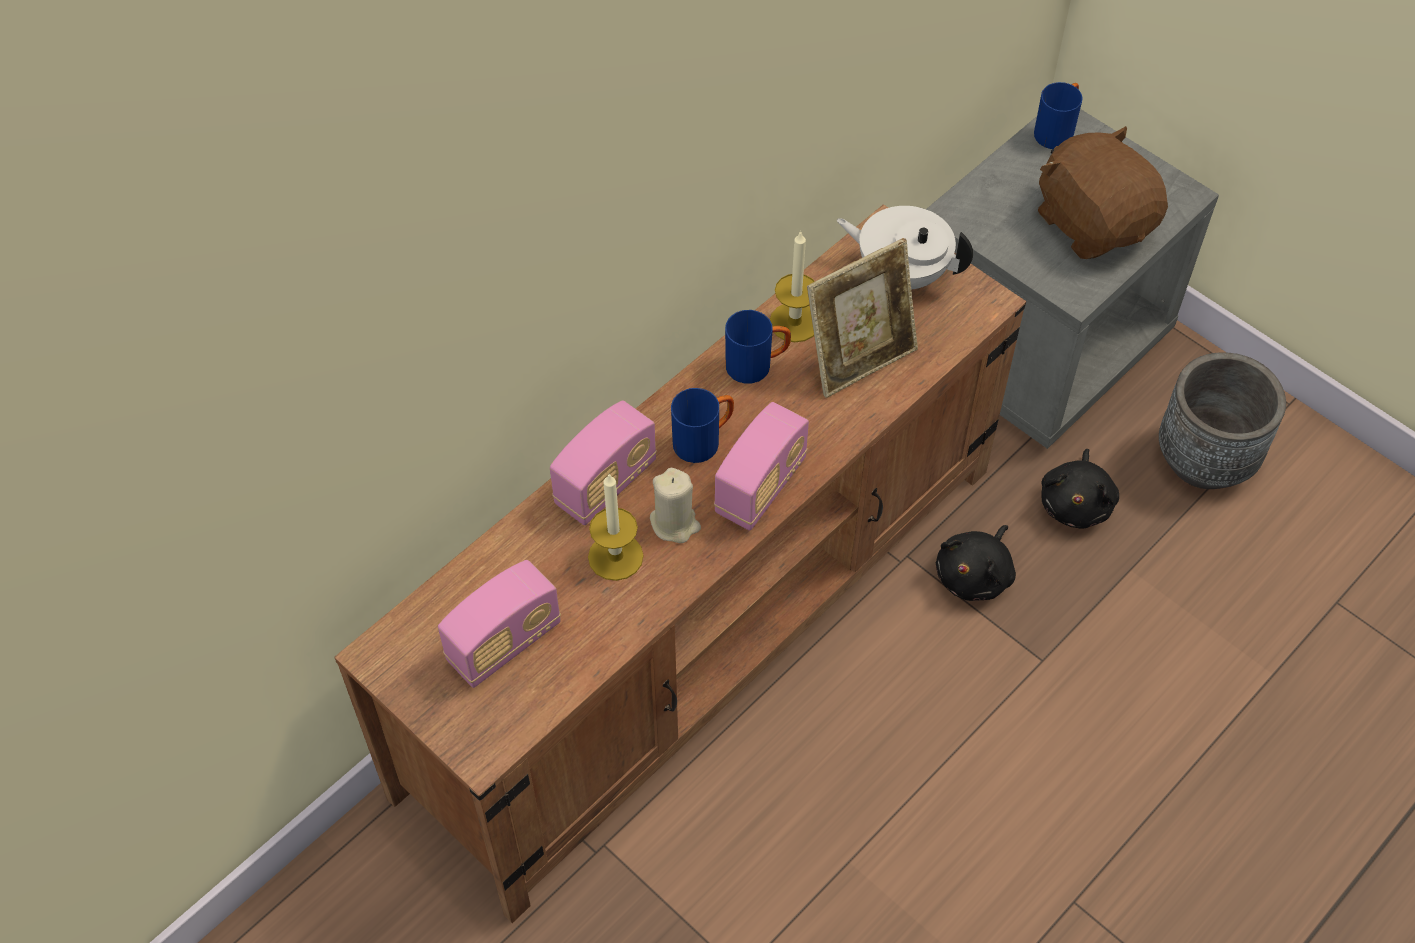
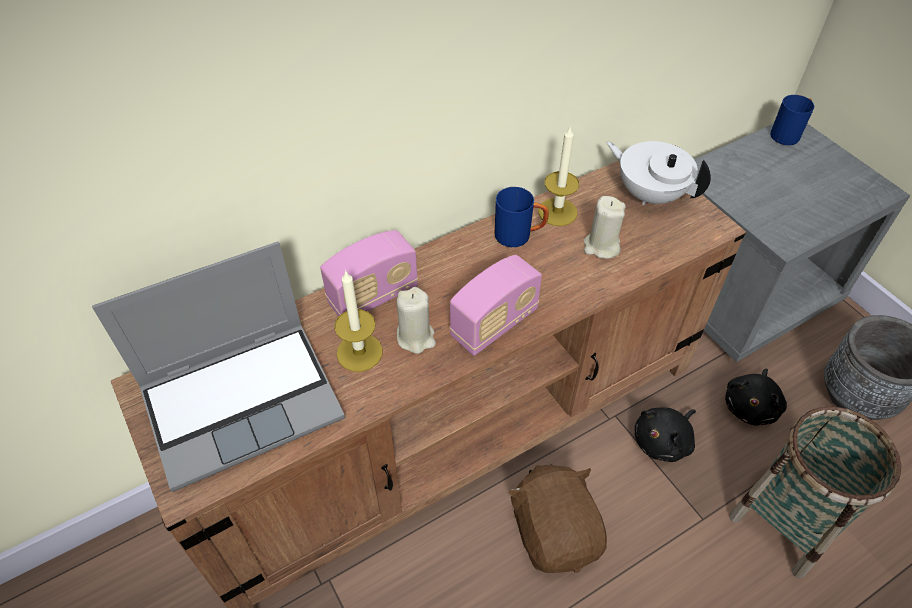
camera: 15 degrees right, 5 degrees down
(504, 643) = (244, 401): radio -> laptop
(704, 440) = (460, 280): blue mug -> none
(859, 359) = (601, 246): picture frame -> beige candle
(1093, 223) = (806, 196): brown plush toy -> brown plush toy (555, 532)
(1142, 638) = (787, 521): none -> basket

